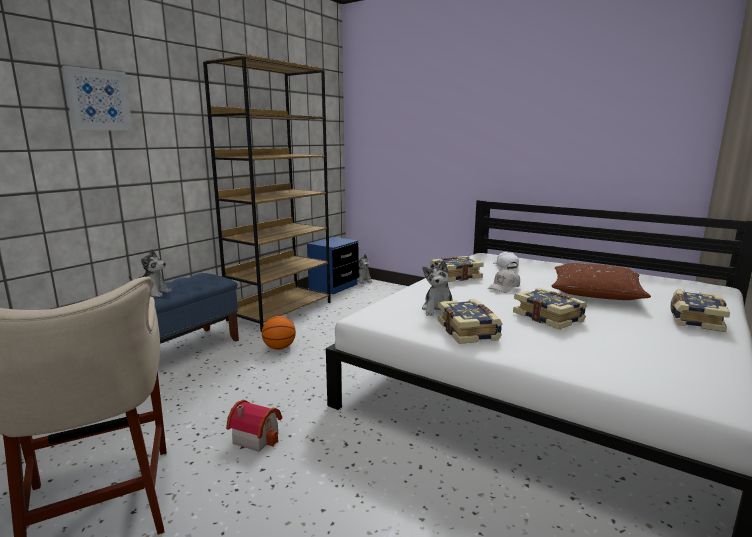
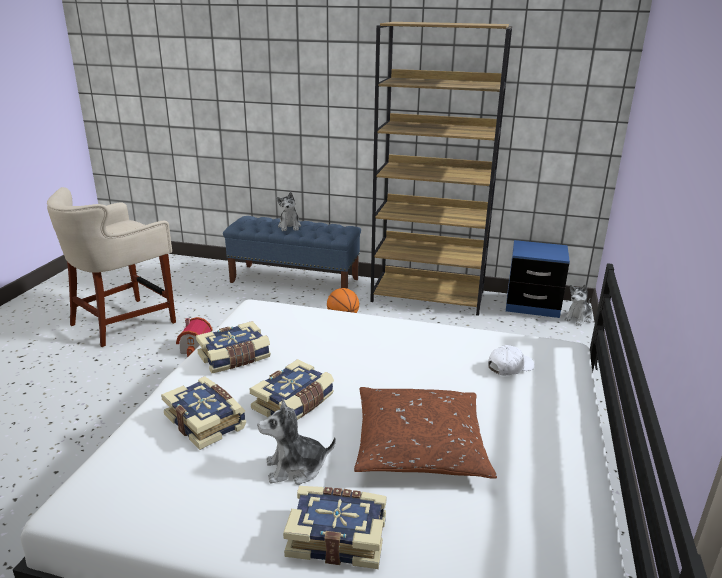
camera: 70 degrees right, 10 degrees up
(98, 100) = (291, 65): picture -> none
(438, 310) = (289, 337): plush toy -> plush toy (295, 468)
(455, 276) = (420, 335): book -> book (206, 421)
(504, 287) = (395, 370): white cap -> none

